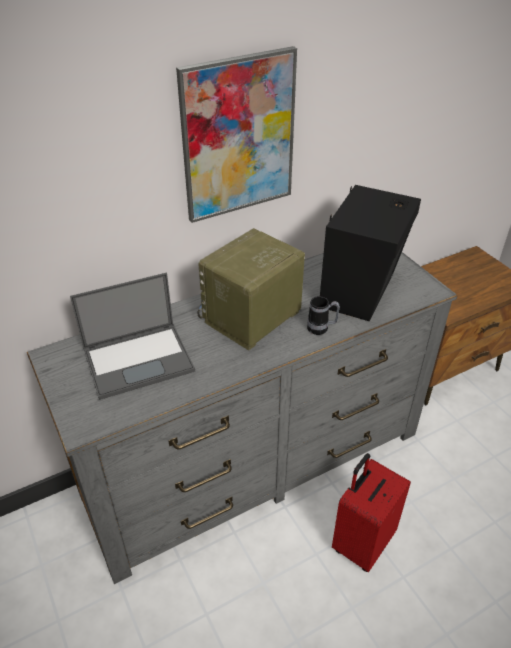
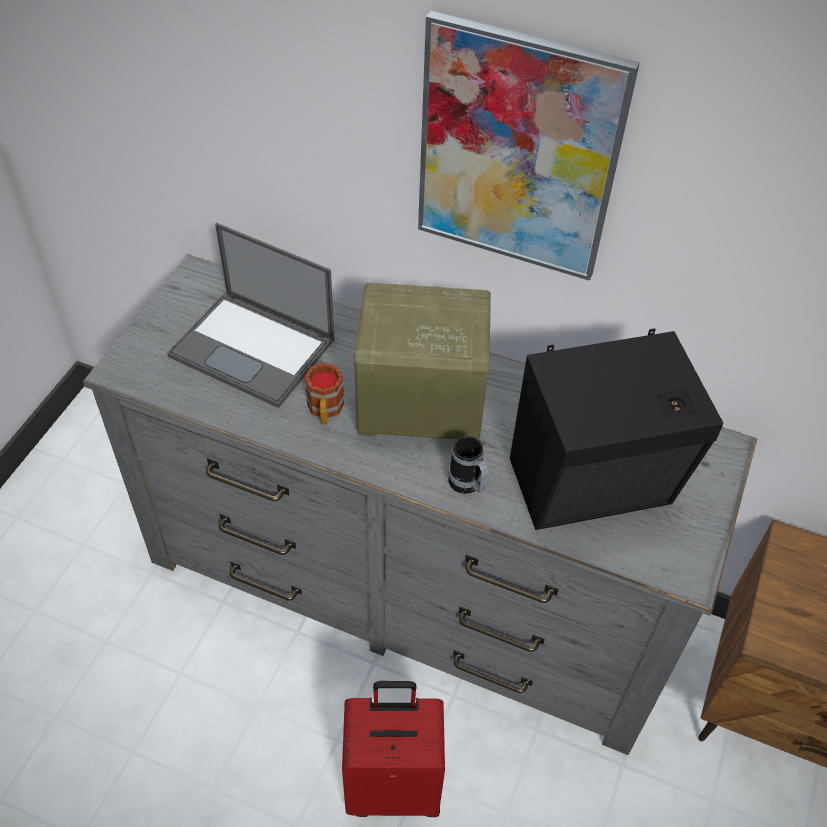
camera: 50 degrees right, 10 degrees up
(217, 354) = (325, 410): none -> mug

